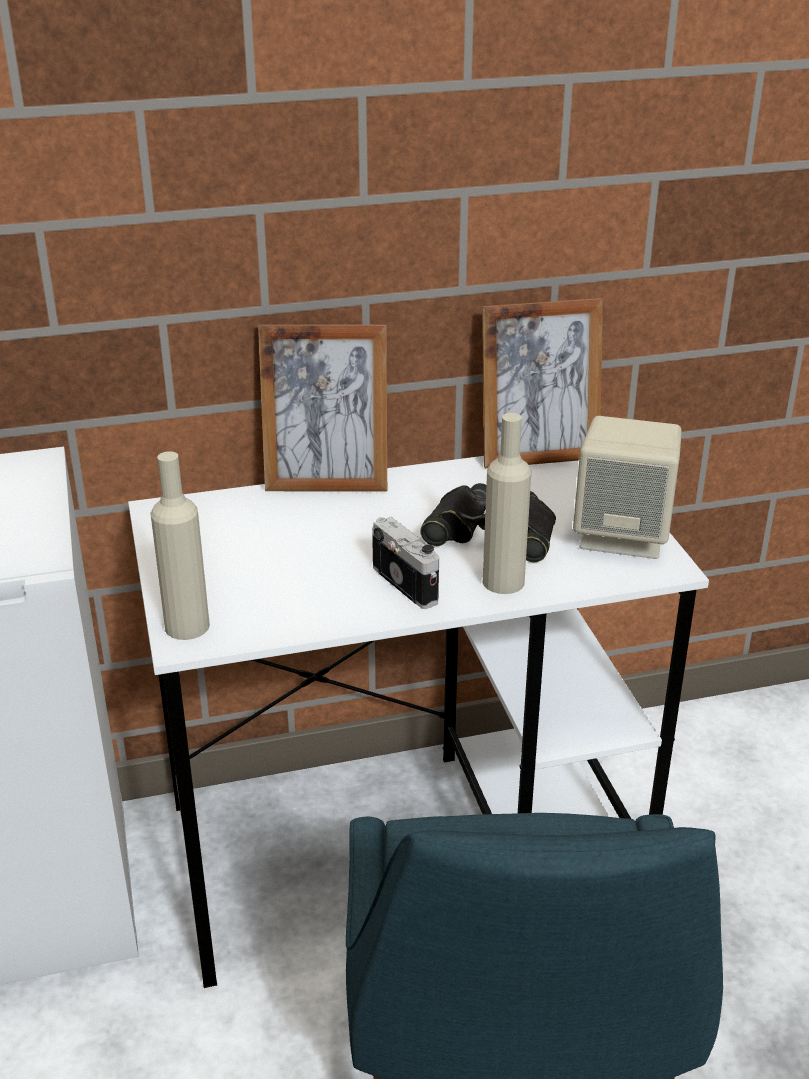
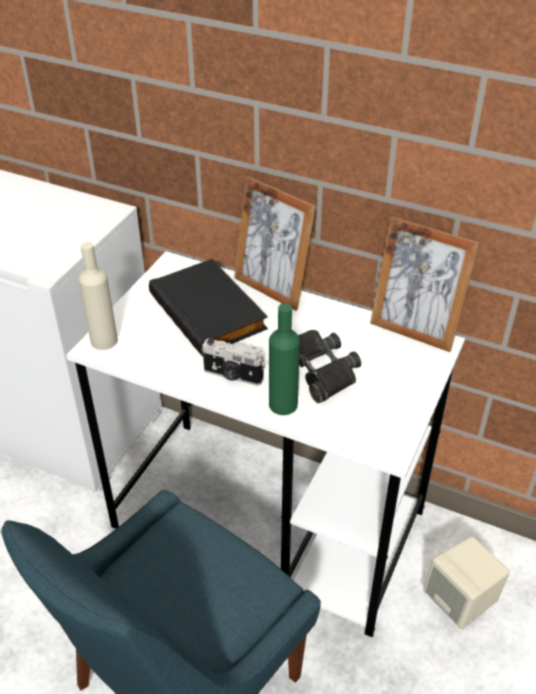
camera: 40 degrees right, 10 degrees up
(284, 535) = (210, 311): none -> black book
(407, 583) = (233, 376): camera -> camera turned 105 degrees clockwise
(503, 582) = (283, 404): beige bottle -> green bottle
(623, 535) = (392, 414): beige speaker -> beige speaker (460, 602)

